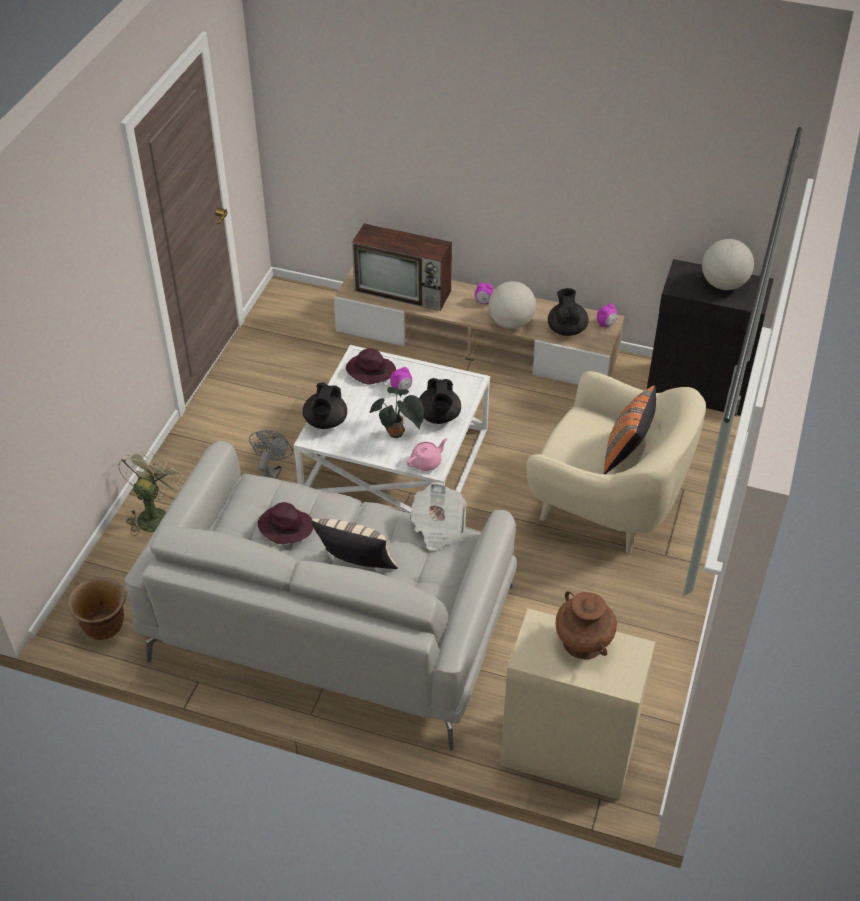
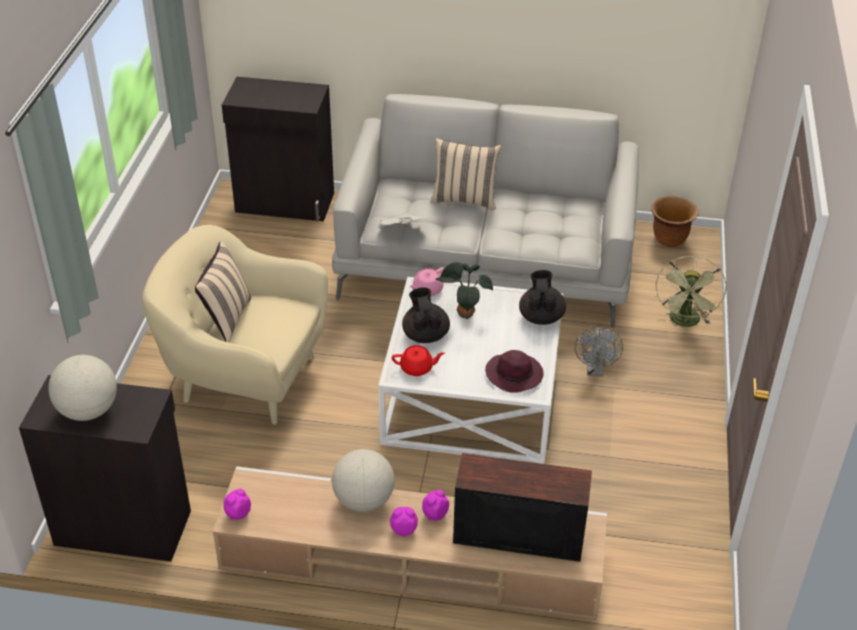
camera: 170 degrees right, 5 degrees down
(285, 527) = (536, 218): purple hat -> none
(401, 388) = (473, 360): alarm clock -> alarm clock (435, 514)
(453, 387) = (417, 368): none -> red teapot
(566, 329) = (290, 500): black teapot -> none
(567, 752) = (285, 203): beige cabinet -> black cabinet
(582, 642) = (275, 99): brown vase -> none
(627, 454) = (226, 319): orange pillow -> beige pillow

